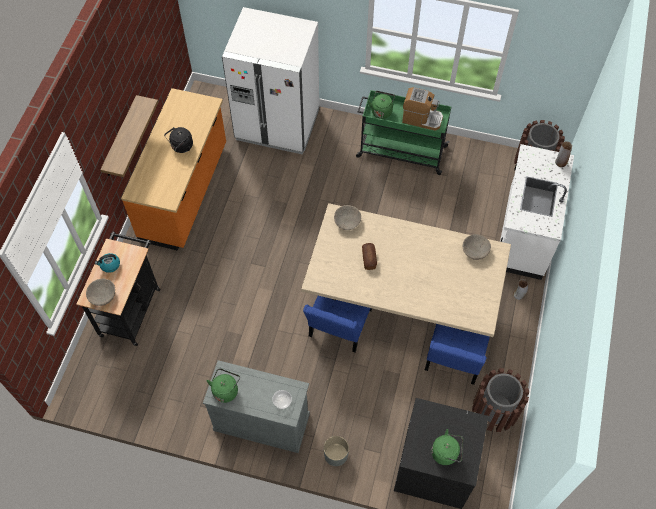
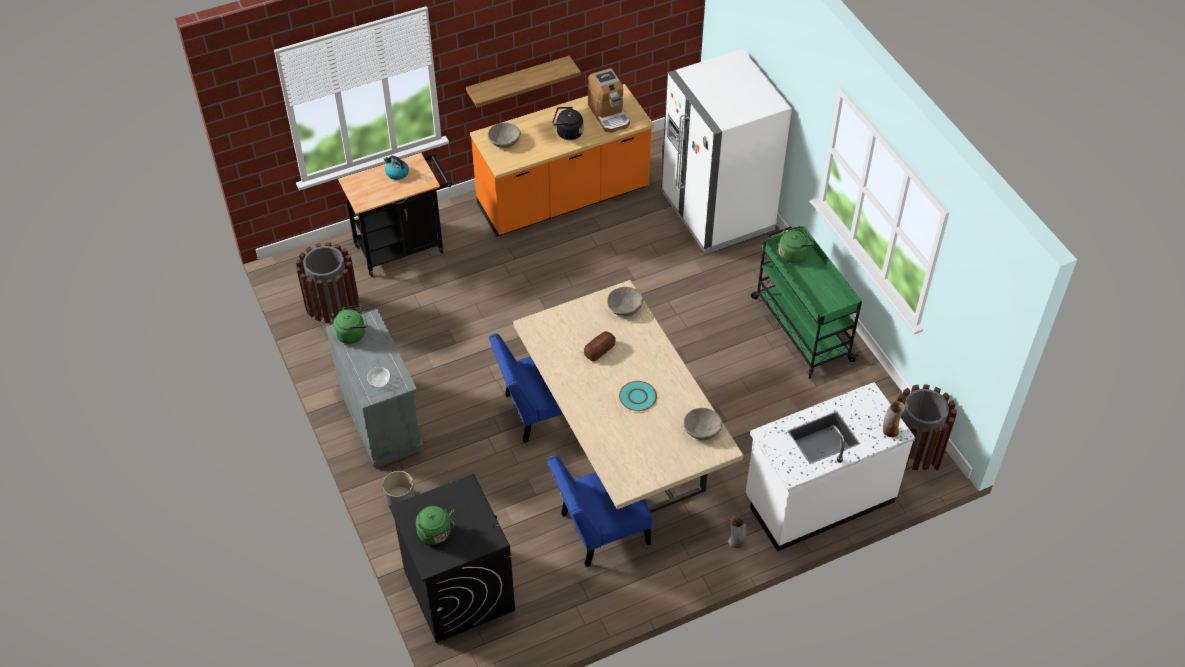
camera: 50 degrees right, 10 degrees down
(102, 295) = (362, 189): beige bowl -> beige bowl (504, 140)
(421, 118) = (822, 291): coffee machine -> coffee machine (609, 114)
(422, 265) = (637, 396): none -> turquoise plate
(492, 414) = (568, 605): brown trash can -> brown trash can (334, 313)

